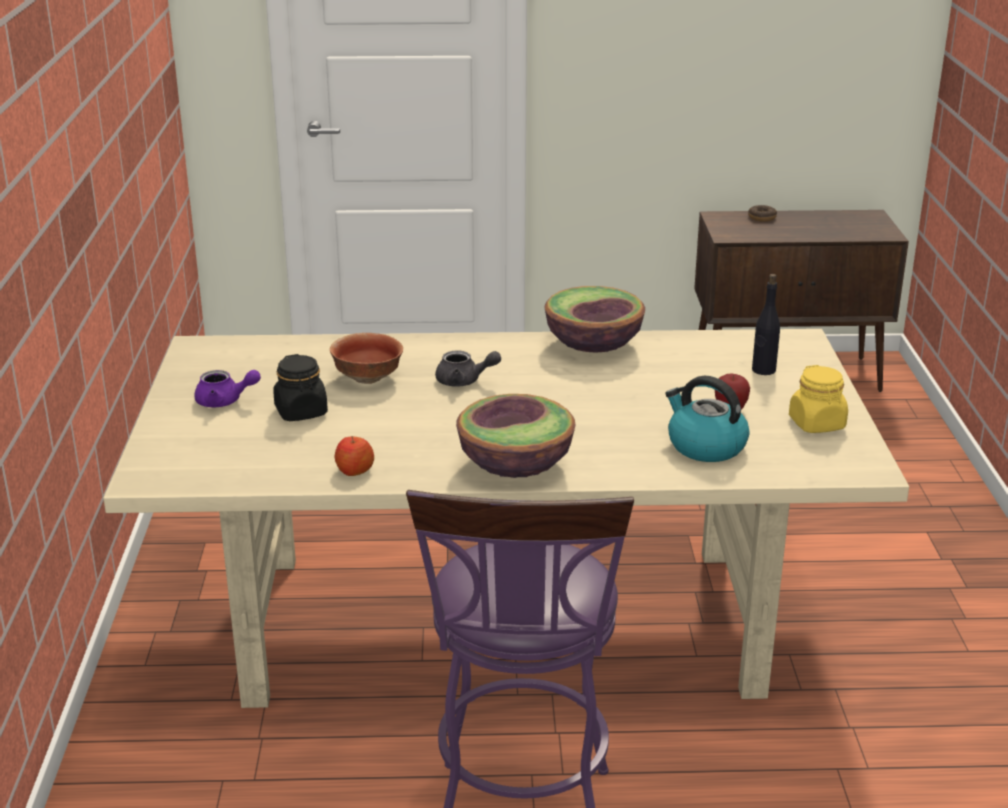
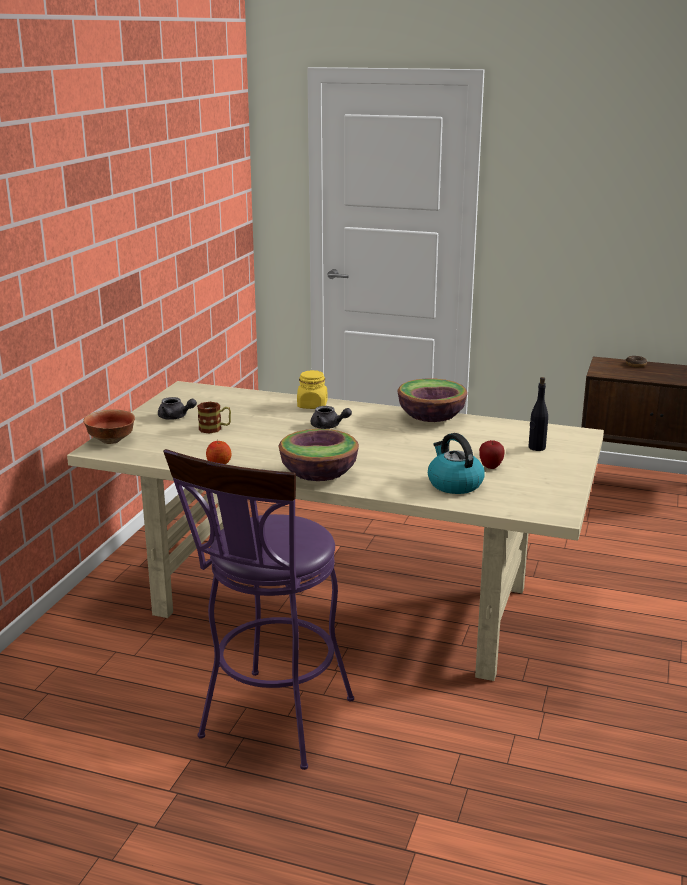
camera: 20 degrees right, 5 degrees down
(225, 401) = (175, 417): purple teapot -> grey teapot
(301, 412) = (215, 429): black jar -> mug
(368, 378) = (271, 417): bowl -> bowl (112, 440)
(817, 424) = (545, 483): yellow jar -> yellow jar (312, 405)

